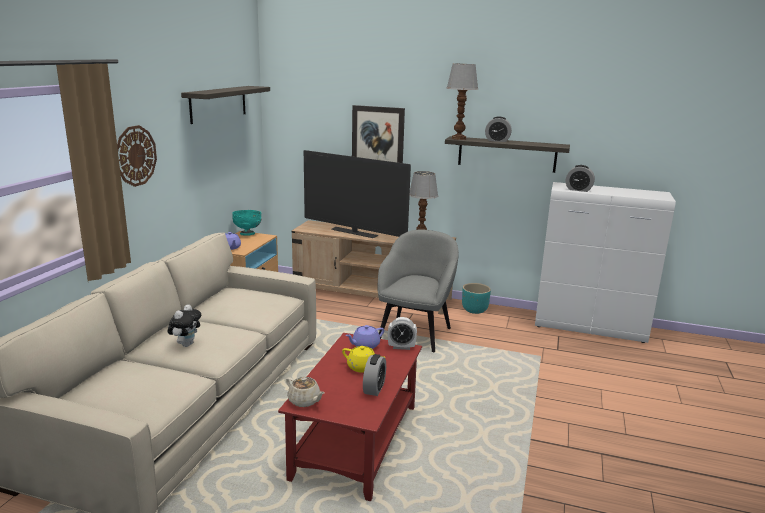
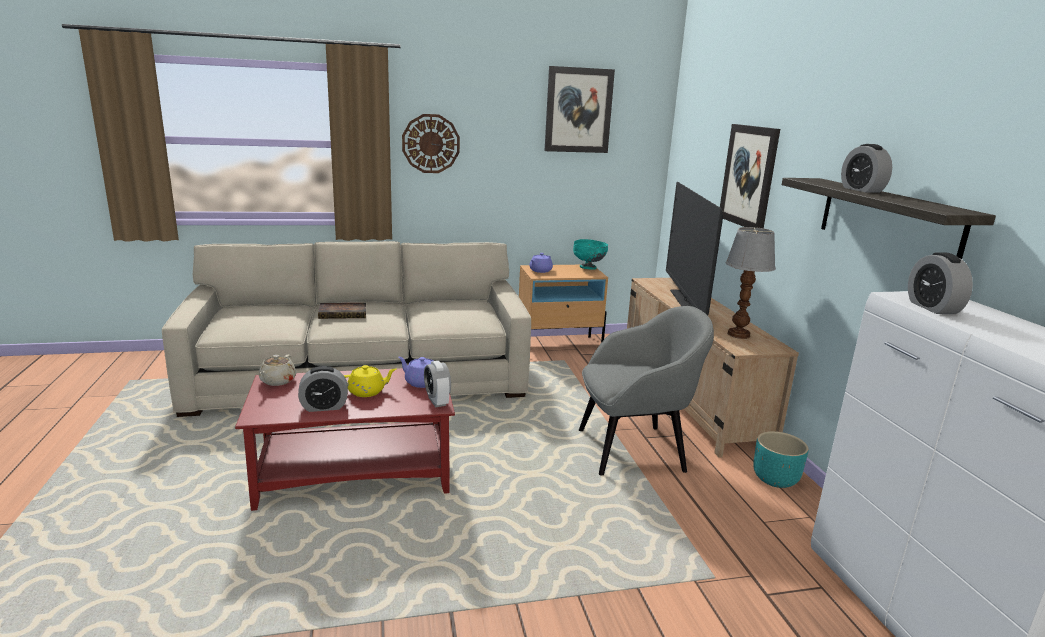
camera: 60 degrees right, 0 degrees up
(186, 344) = (344, 314): plush toy -> book
(218, 103) = (578, 110): shelf -> picture
(362, 367) = (367, 392): yellow teapot -> yellow teapot turned 105 degrees counterclockwise
(458, 138) = (809, 180): table lamp -> none

